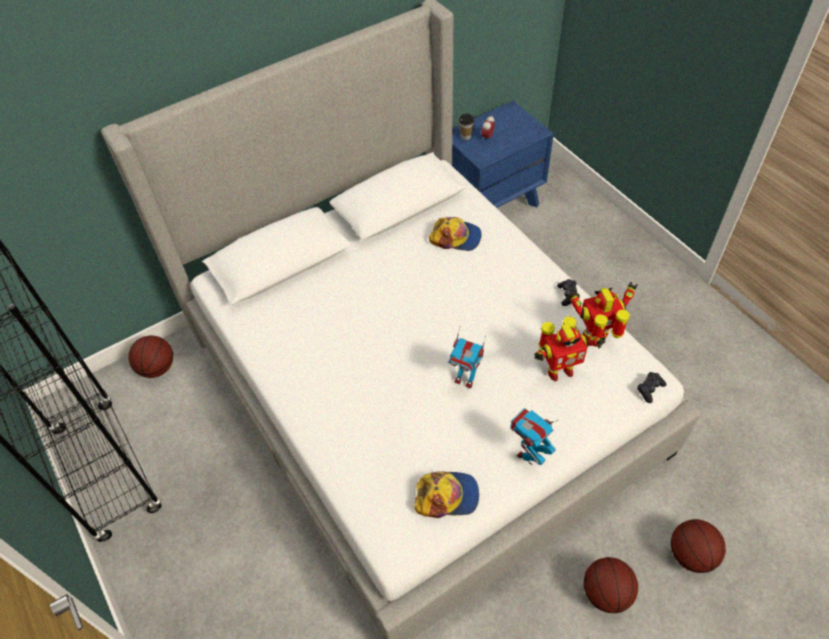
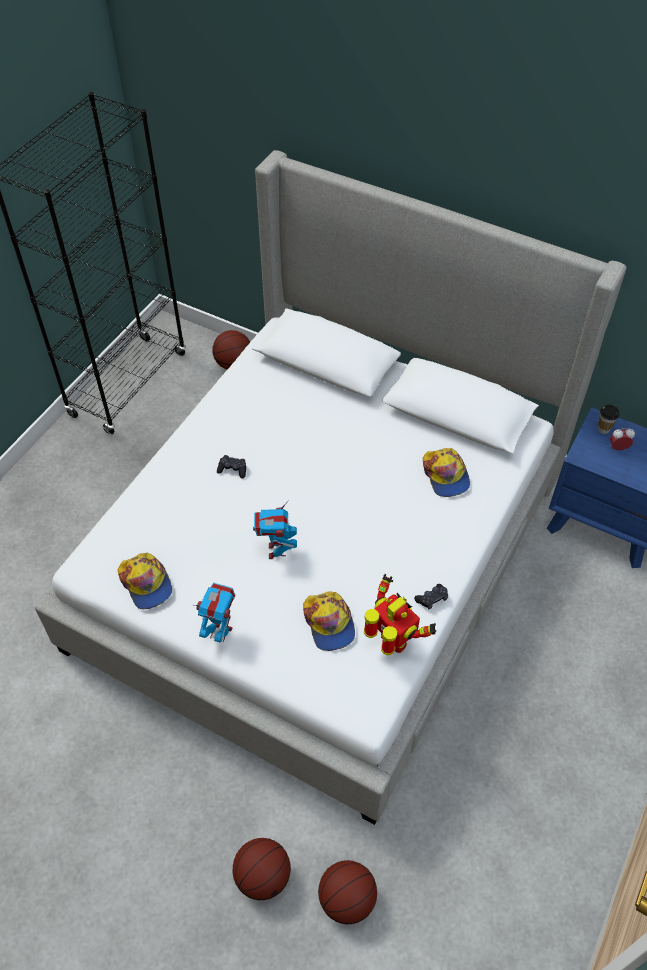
camera: 60 degrees right, 0 degrees up
(558, 371) = (329, 623): toy robot -> cap
(606, 593) = (185, 805): basketball -> basketball (347, 899)
(650, 389) = (352, 714): black game controller -> black game controller (233, 469)

